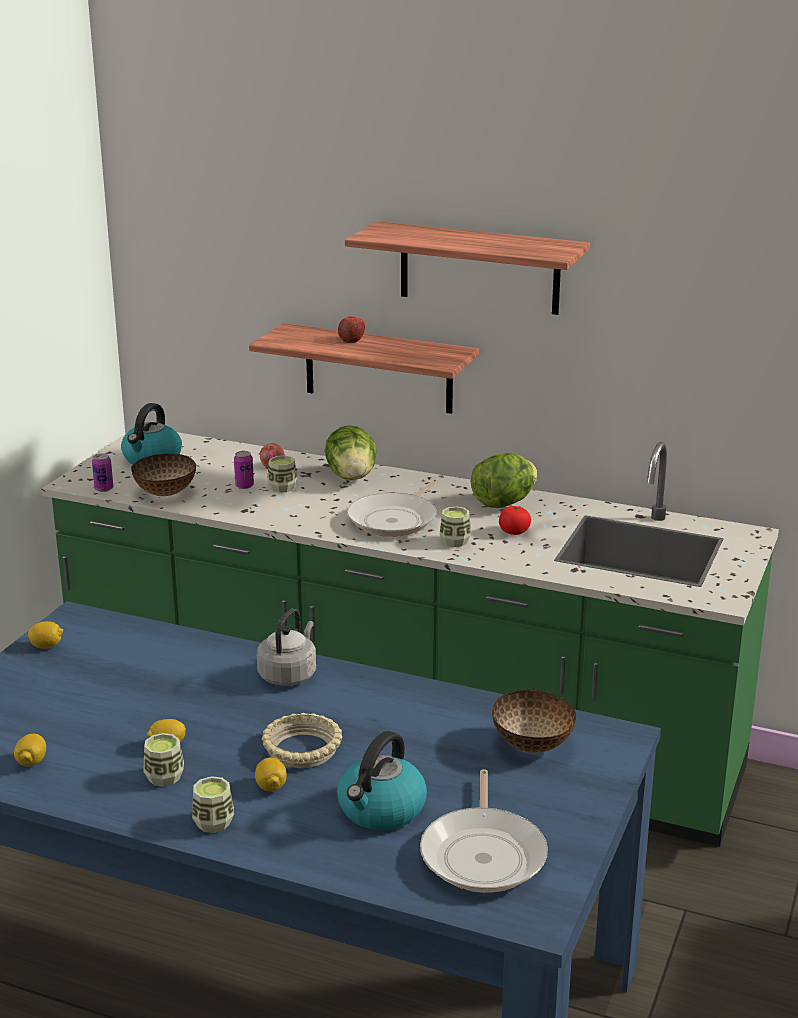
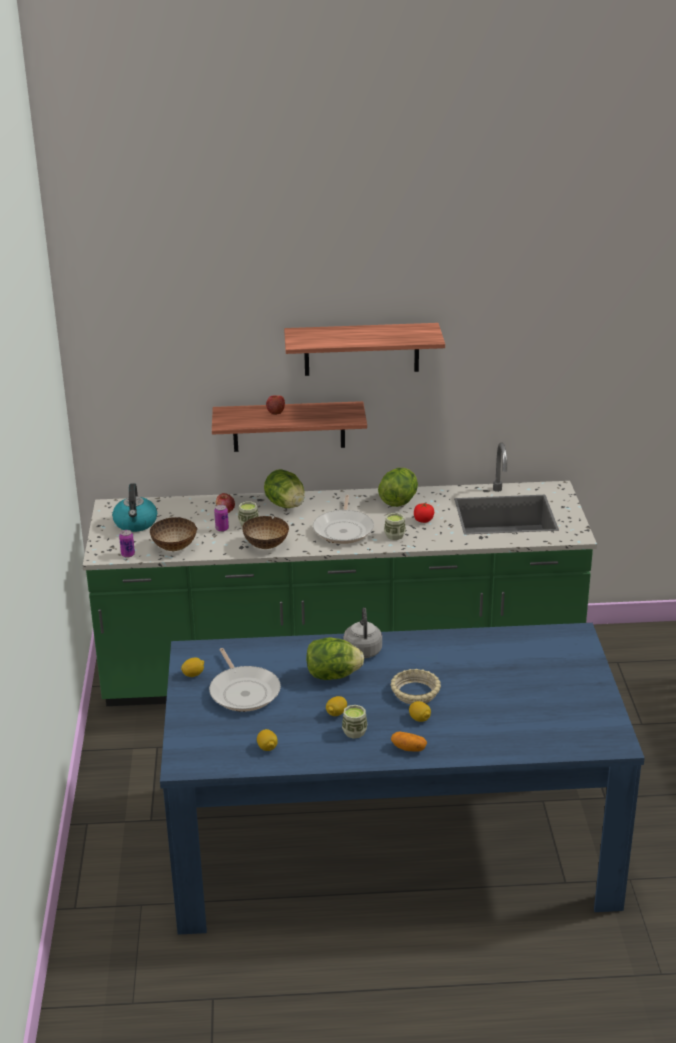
camera: 25 degrees left, 5 degrees up
(213, 822) = (408, 748): cup -> potato
(215, 696) = (333, 675): none -> lettuce
(381, 810) = (491, 713): kettle -> none
(484, 854) = (564, 719): frying pan -> frying pan (244, 691)
(532, 745) = (536, 652): bowl -> bowl (266, 546)

